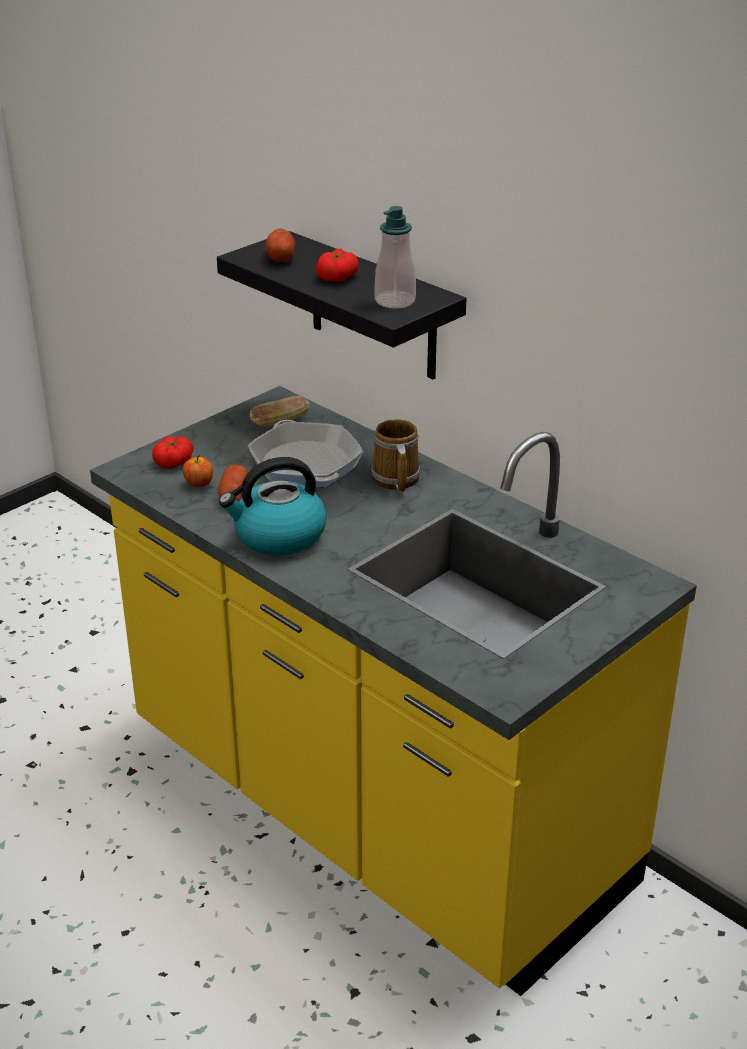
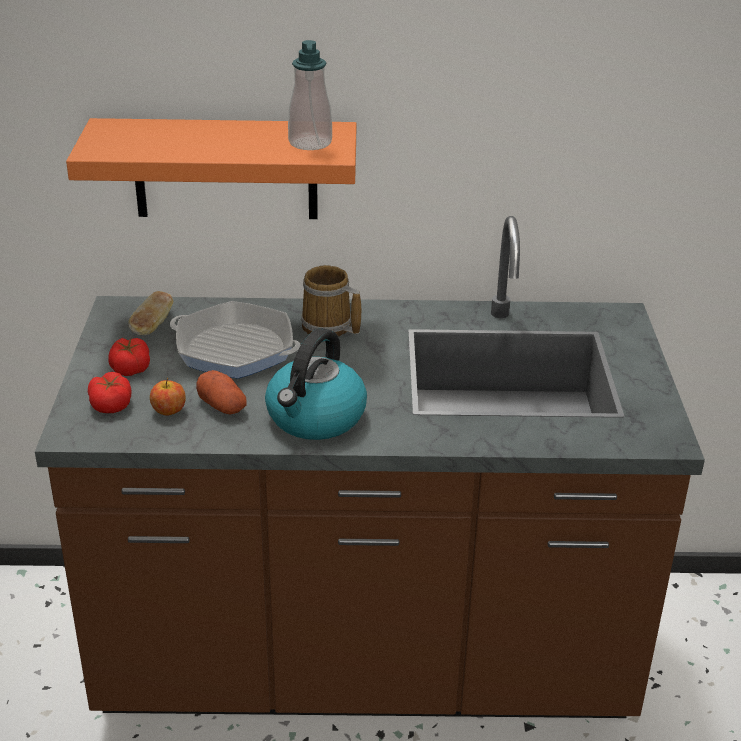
camera: 45 degrees left, 0 degrees up
(280, 257) = (133, 141): potato -> none
(337, 277) = (220, 141): tomato -> tomato (130, 367)
(373, 307) = (225, 169): black shelf -> orange shelf
(373, 810) = (365, 660): yellow counter -> brown counter

